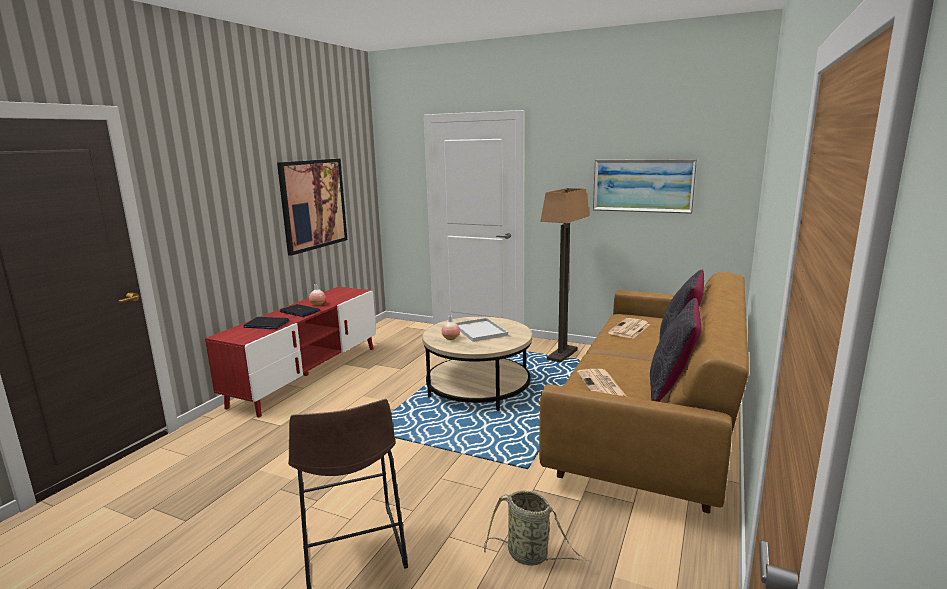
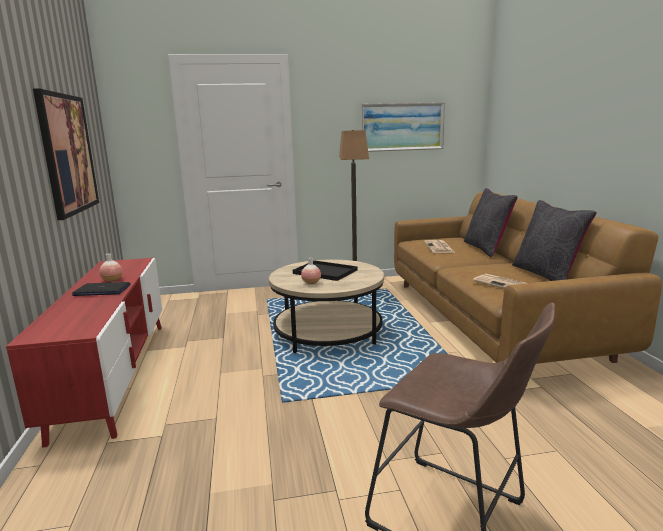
camera: 35 degrees left, 0 degrees up
(266, 324) = (80, 311): laptop -> none
(479, 330) = (324, 272): white tray -> black tray
(530, 556) = (581, 441): basket -> none

